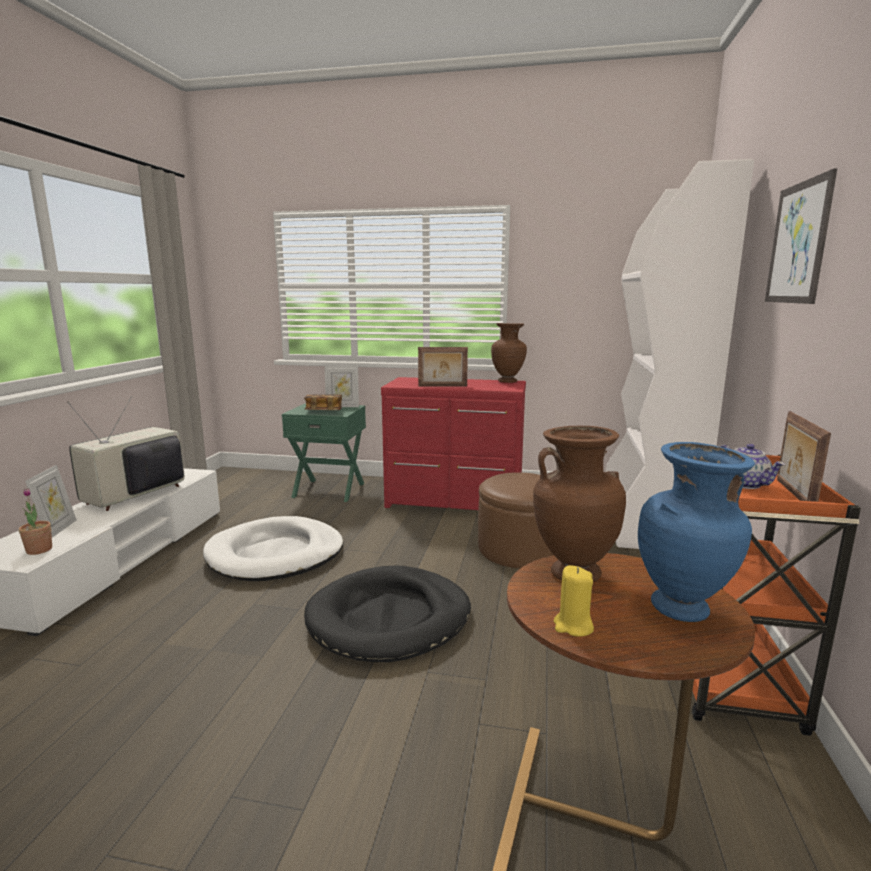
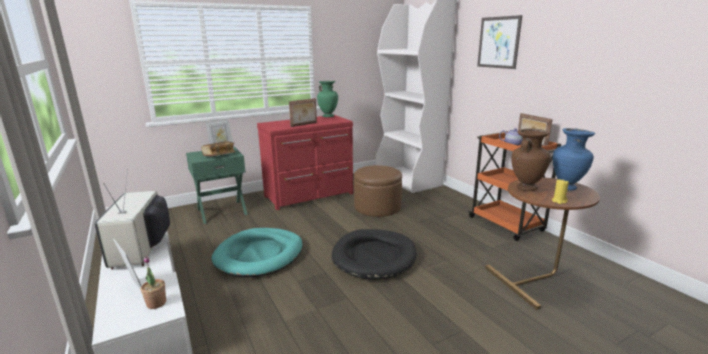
camera: 40 degrees left, 5 degrees up
(275, 554) = (259, 255): white dog bed -> turquoise dog bed
(508, 381) = (328, 116): brown vase -> green vase

